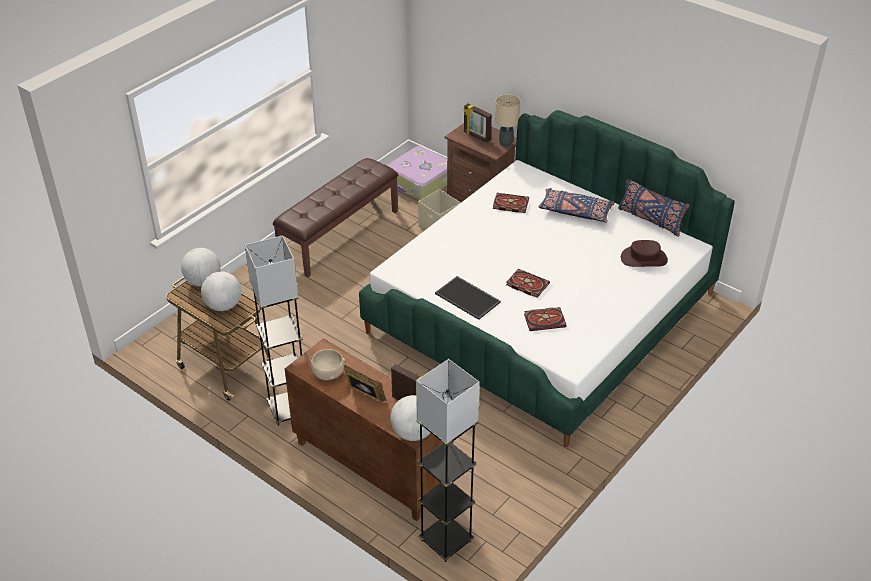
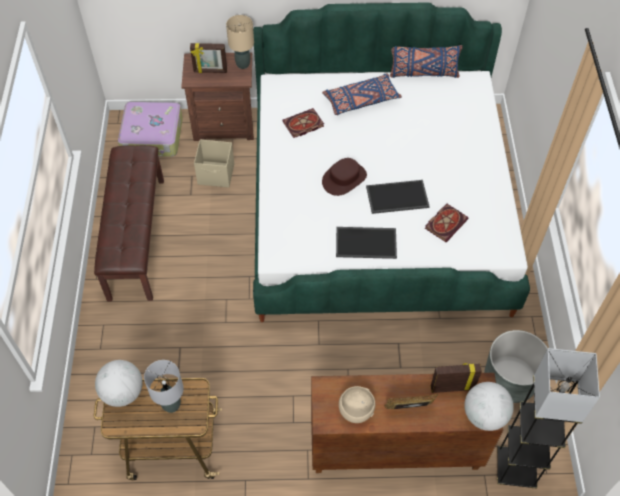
camera: 40 degrees left, 15 degrees up
(223, 306) = (171, 405): globe -> grey table lamp
(288, 410) = (274, 447): grey floor lamp -> none
(511, 485) = (509, 380): none -> grey planter
(526, 284) = (397, 198): book -> tray
(644, 258) = (455, 114): brown hat -> brown hat (344, 179)

